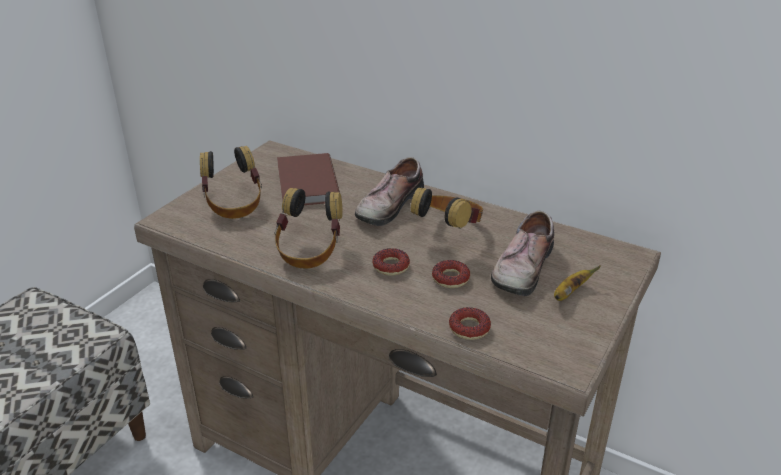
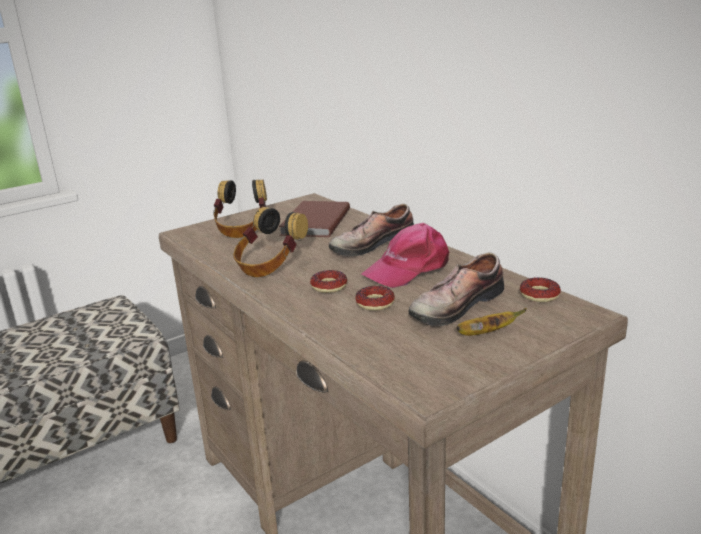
camera: 25 degrees right, 10 degrees down
(449, 230) = (408, 268): headphones -> pink cap
(469, 328) = (355, 343): donut -> donut (539, 295)

